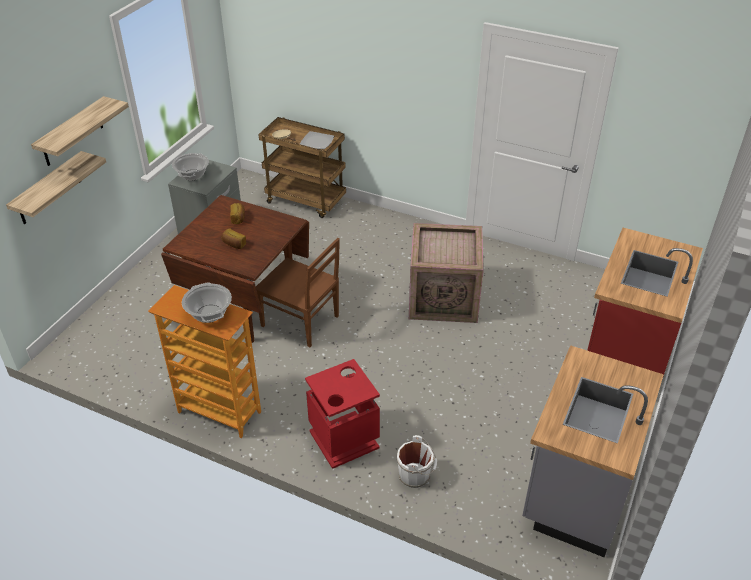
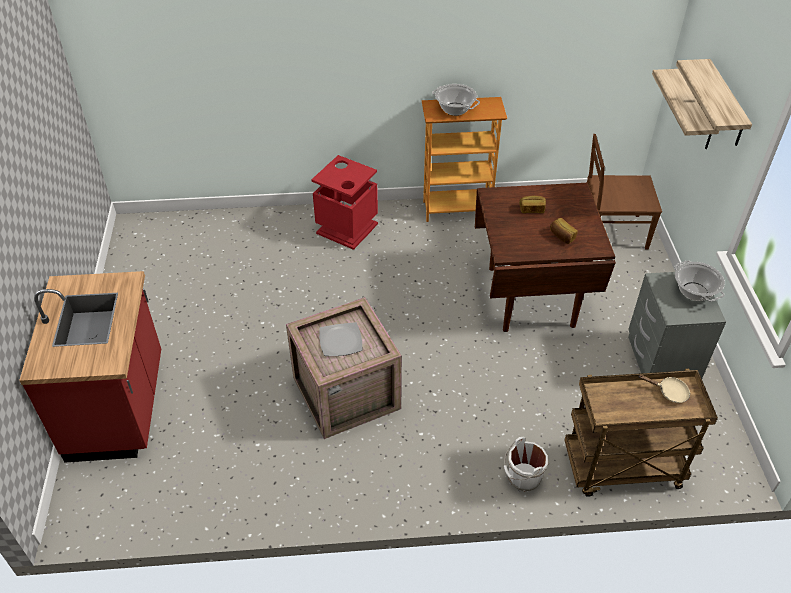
camera: 150 degrees right, 5 degrees up
(301, 322) = (466, 304): brown chair -> brown chair (611, 231)
(316, 142) = (619, 404): plate -> plate (341, 340)
(415, 475) = (277, 227): white bucket -> white bucket (522, 478)
(576, 490) = (147, 263): grey counter -> none

